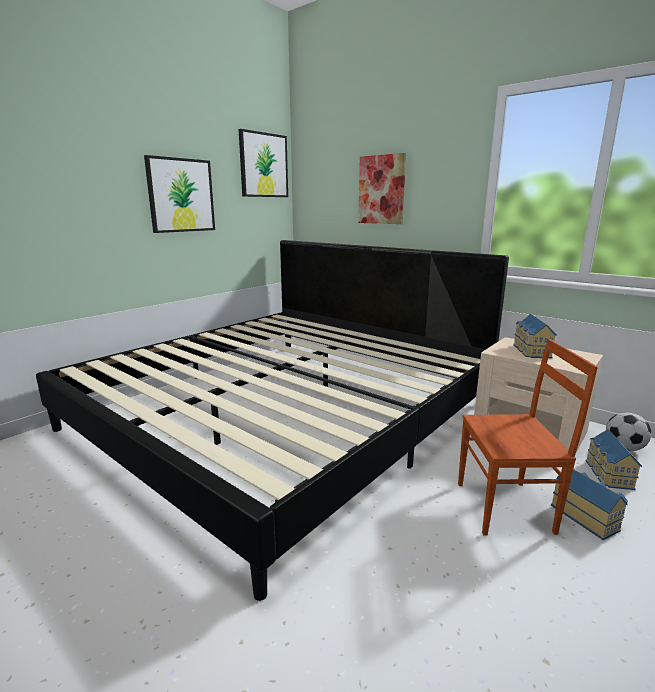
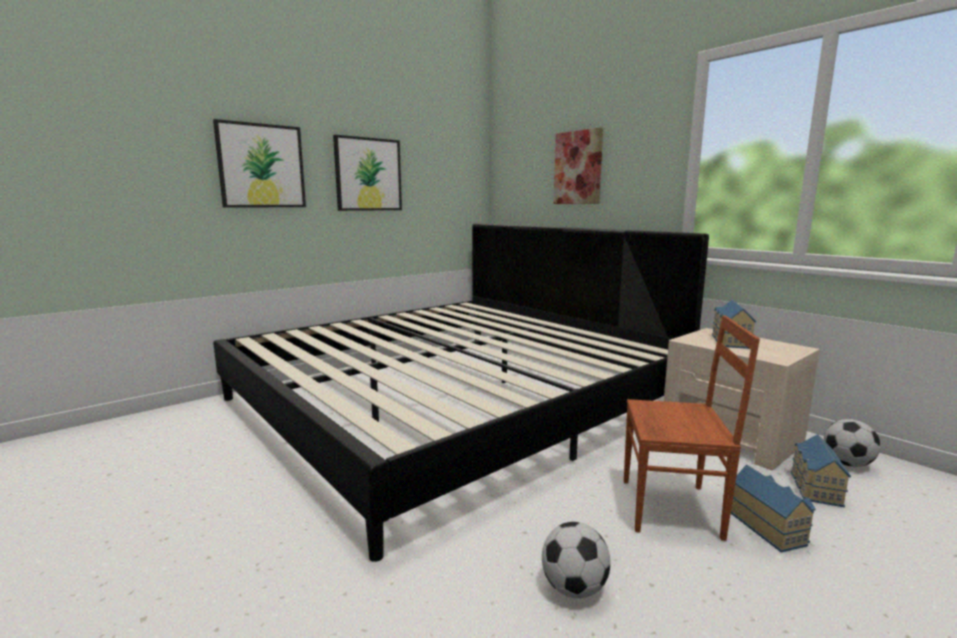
camera: 10 degrees right, 5 degrees down
(263, 165) = (457, 146): picture -> picture (261, 166)
(450, 602) = (574, 589): none -> football

